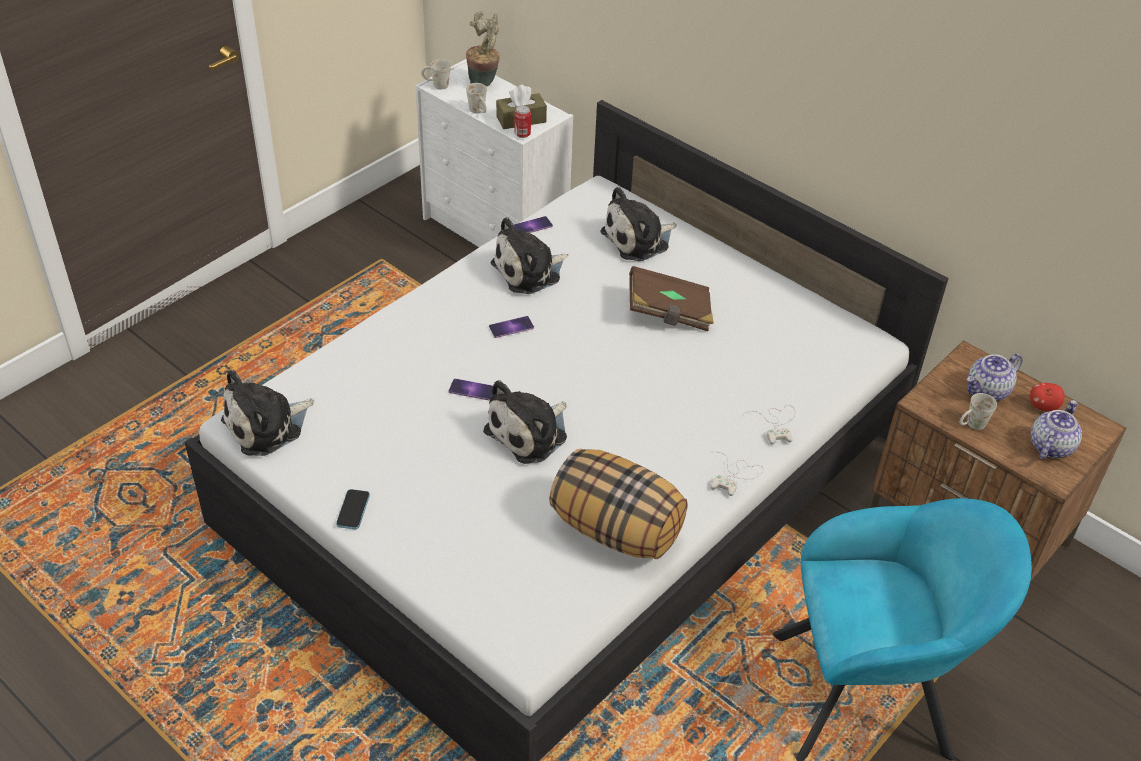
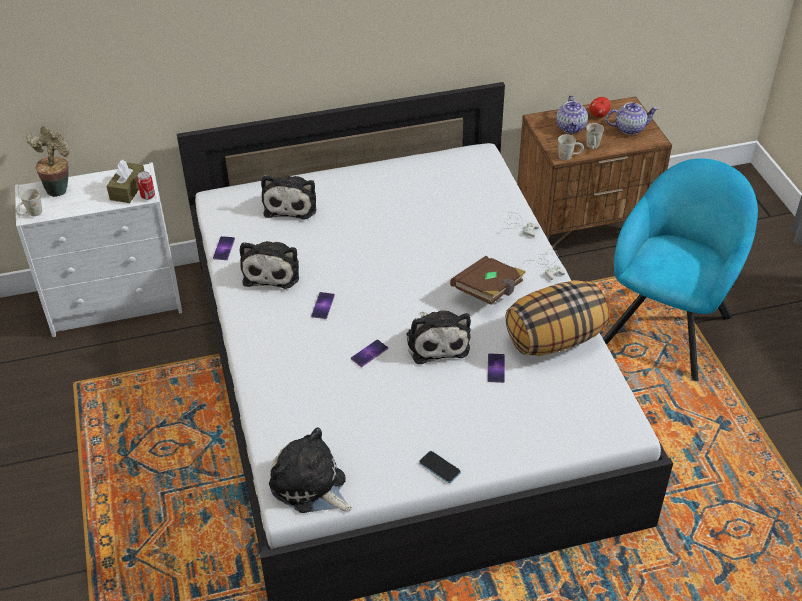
camera: 55 degrees left, 0 degrees up
(267, 426) = (310, 486): plush toy -> plush toy turned 135 degrees clockwise
(479, 112) = (93, 206): white mug -> white mug (569, 156)
(529, 497) = (496, 368): none -> phone
(669, 313) = (378, 224): brown book -> brown book (488, 291)
(1050, 446) = (629, 128): teapot -> teapot turned 105 degrees clockwise

